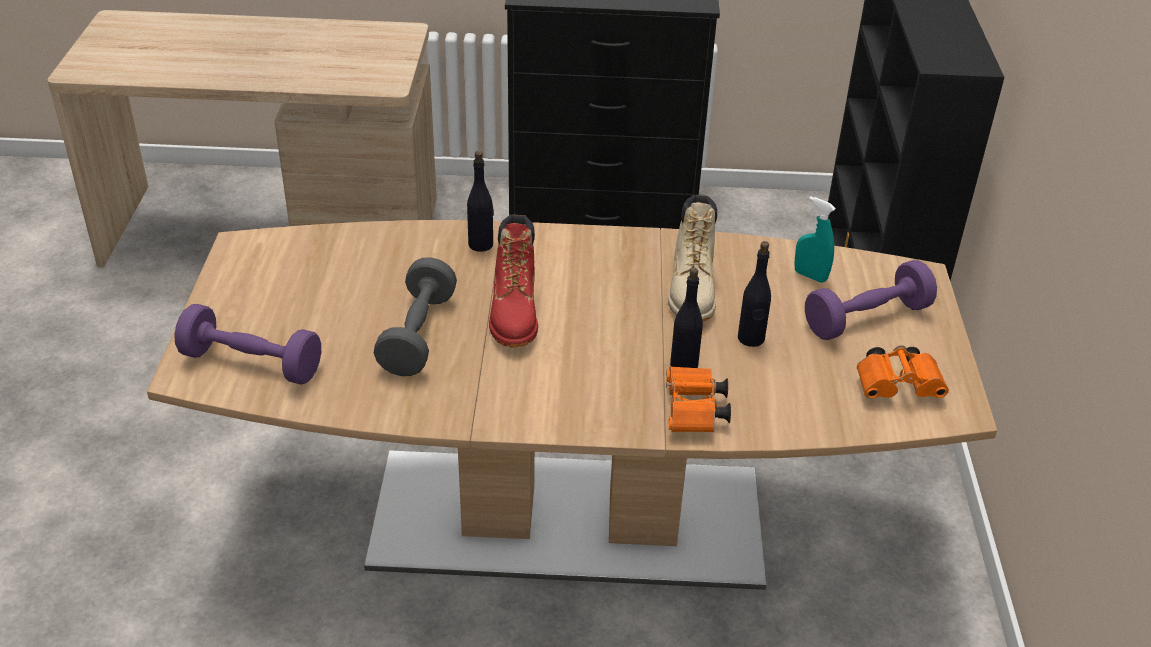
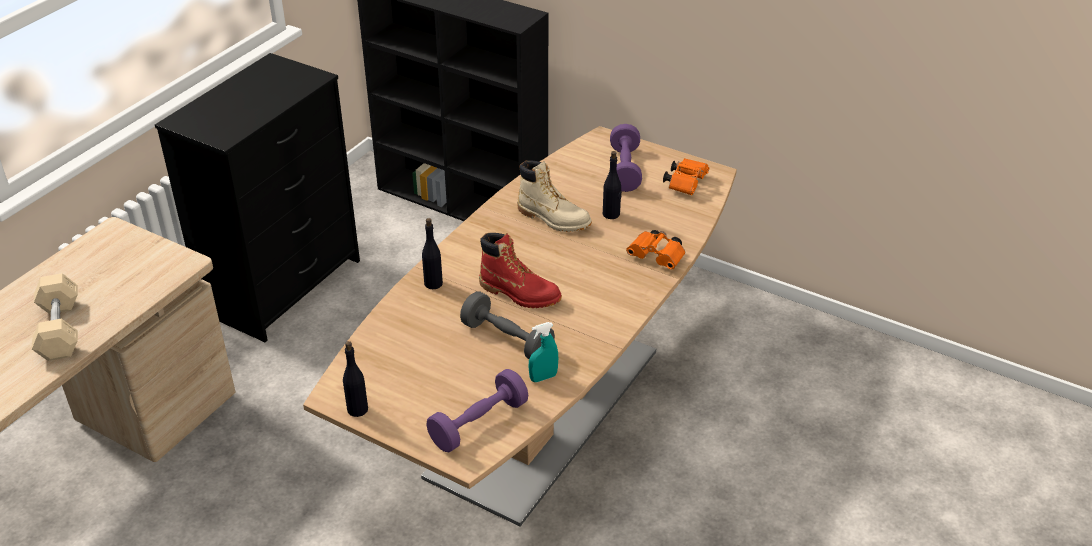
camera: 60 degrees left, 0 degrees up
(242, 63) = (60, 330): none -> beige dumbbell
(684, 365) = (616, 246): black bottle -> black bottle (357, 409)
(810, 276) = (573, 172): turquoise spray bottle -> turquoise spray bottle (543, 377)

